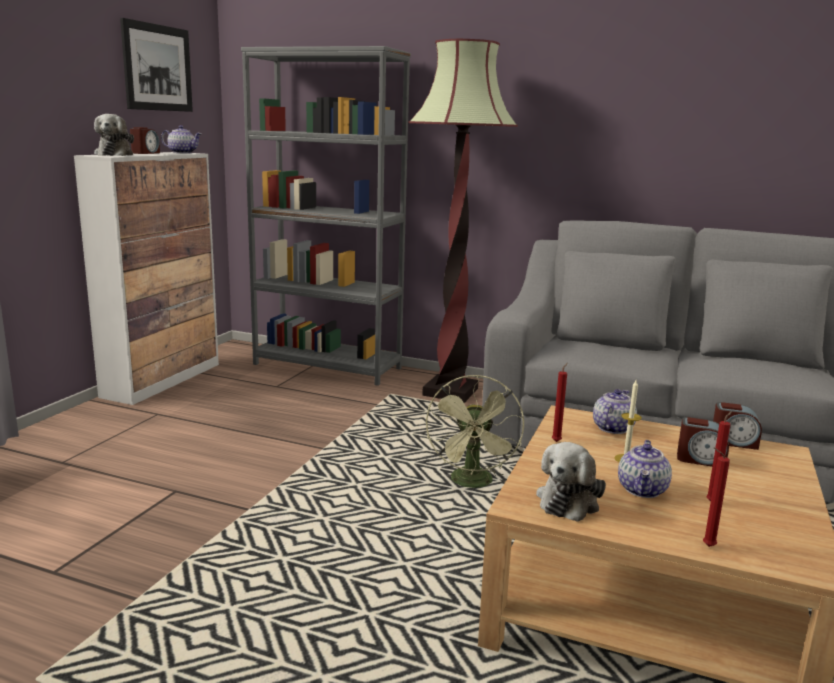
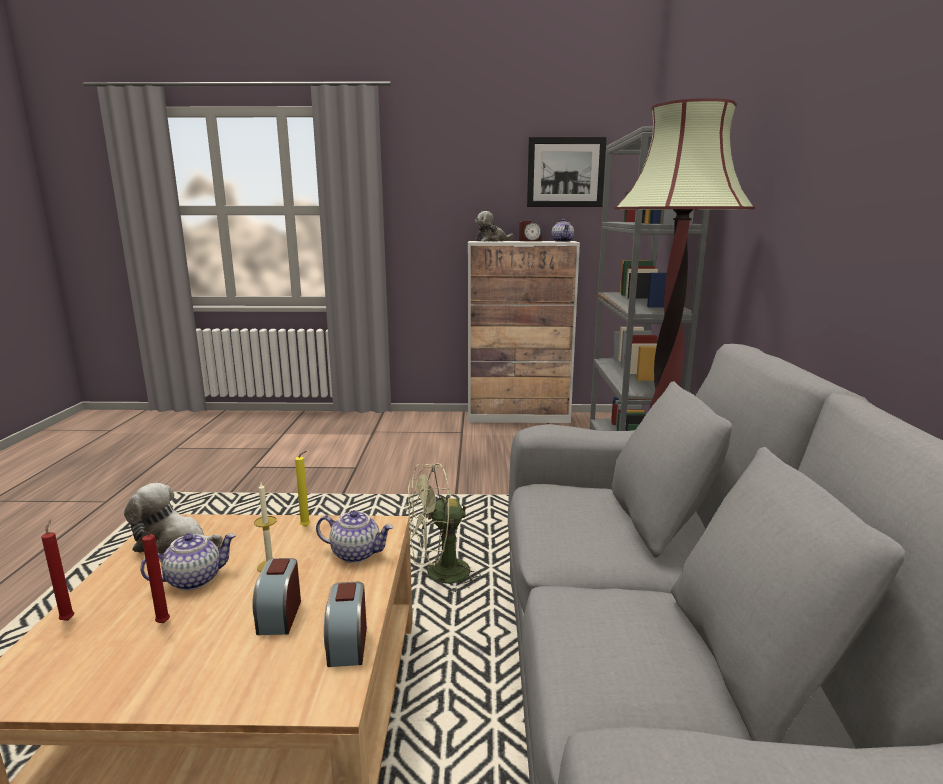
camera: 70 degrees right, 0 degrees up
(557, 441) = (307, 527): red candle -> yellow candle
(643, 490) = (194, 579): teapot -> teapot turned 150 degrees clockwise

